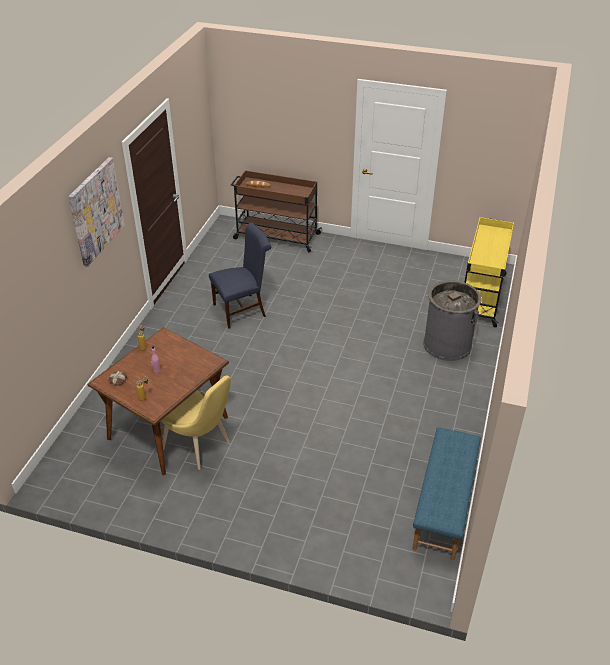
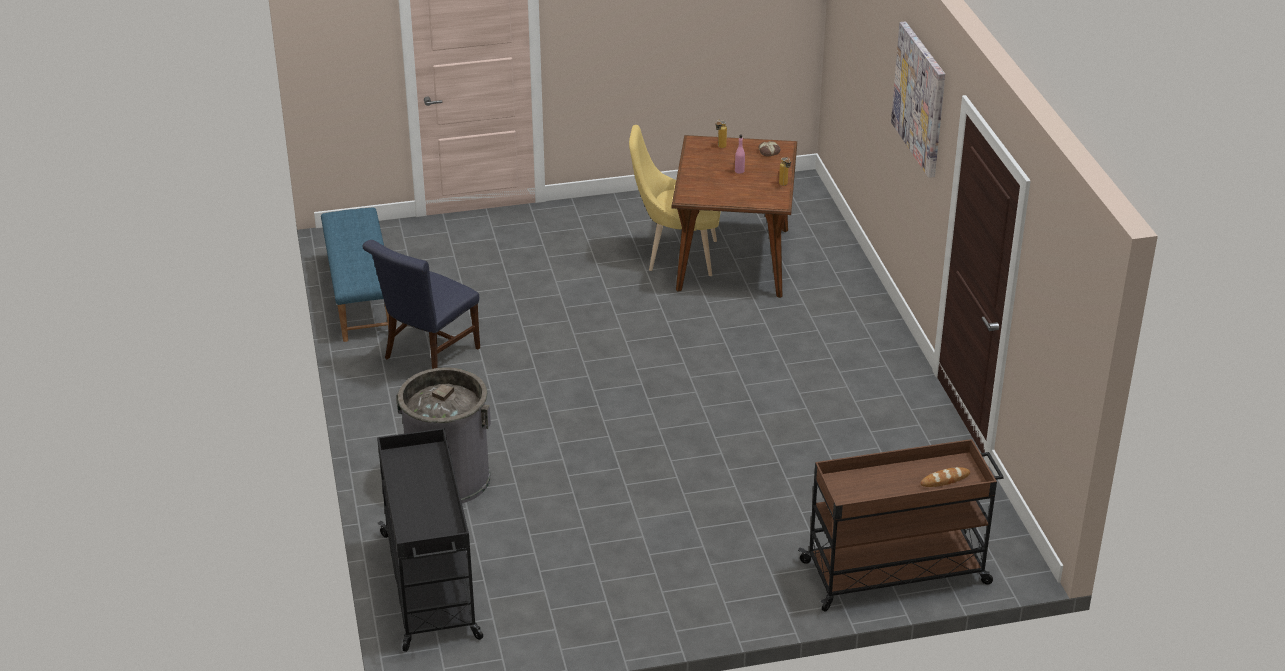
camera: 150 degrees right, 5 degrees down
(243, 309) = (802, 418): blue chair -> blue chair (428, 355)
(481, 296) = (430, 587): yellow cart -> black cart

